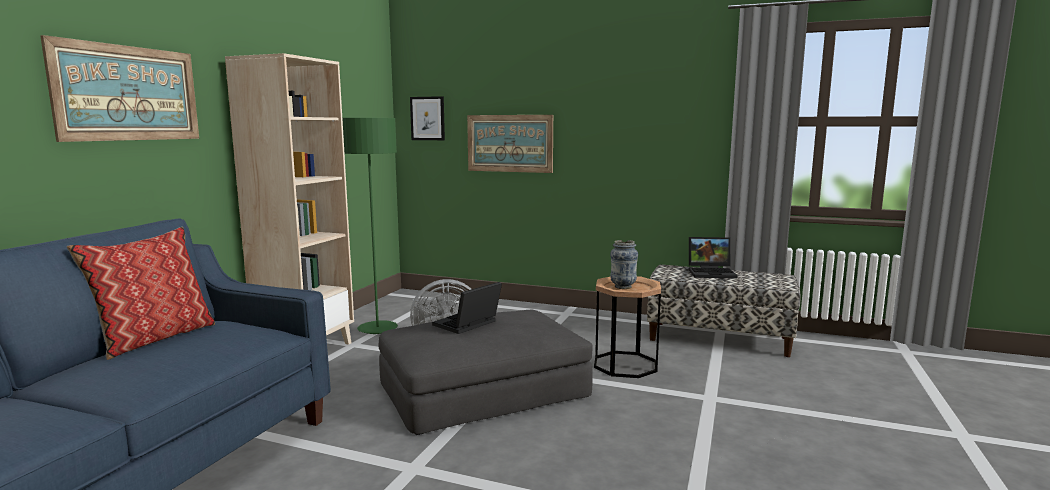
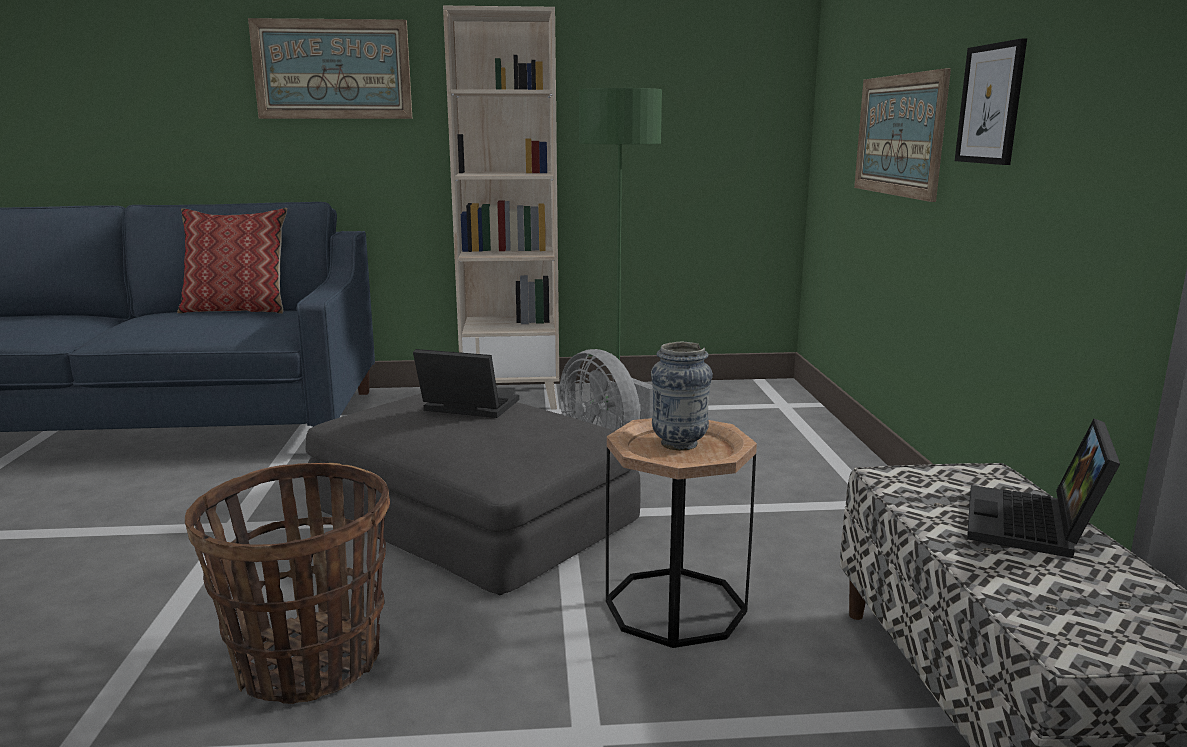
camera: 65 degrees right, 5 degrees up
(427, 118) = (835, 89): picture -> picture (990, 104)
(624, 451) = (308, 663): none -> basket
(712, 273) = (1034, 526): laptop -> laptop turned 45 degrees clockwise

